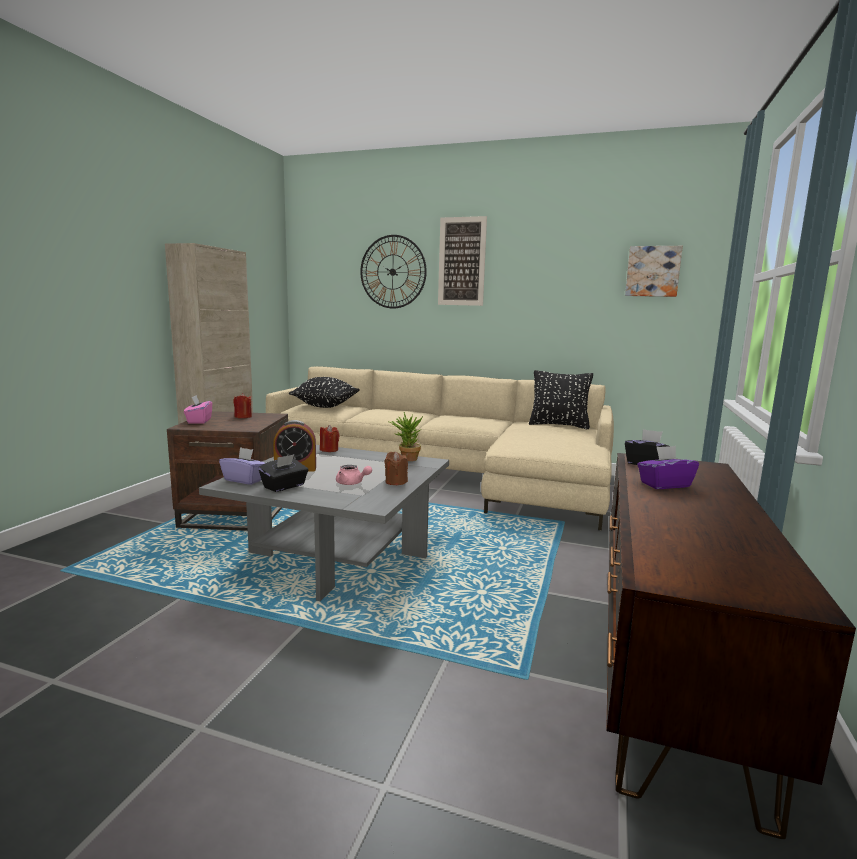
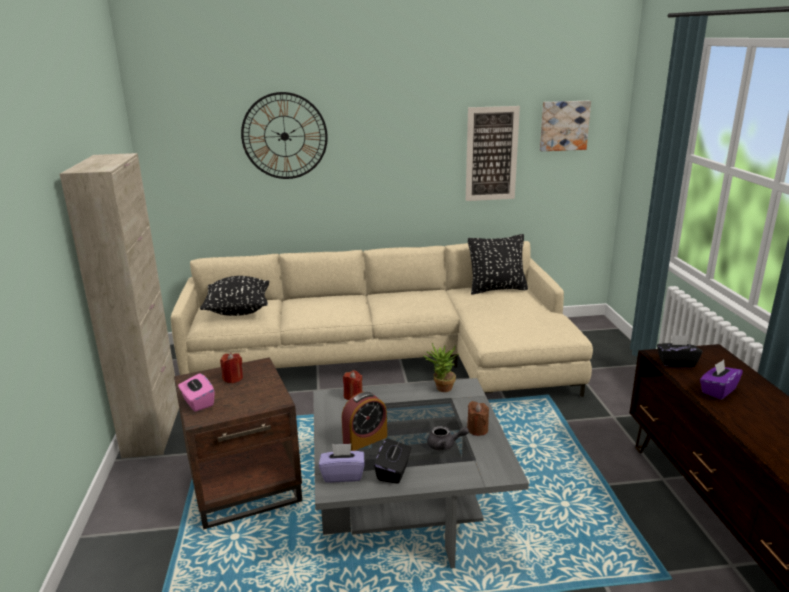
camera: 25 degrees left, 10 degrees up
(352, 483) = (445, 445): pink teapot -> grey teapot
(462, 261) = (369, 121): picture -> picture (491, 154)

